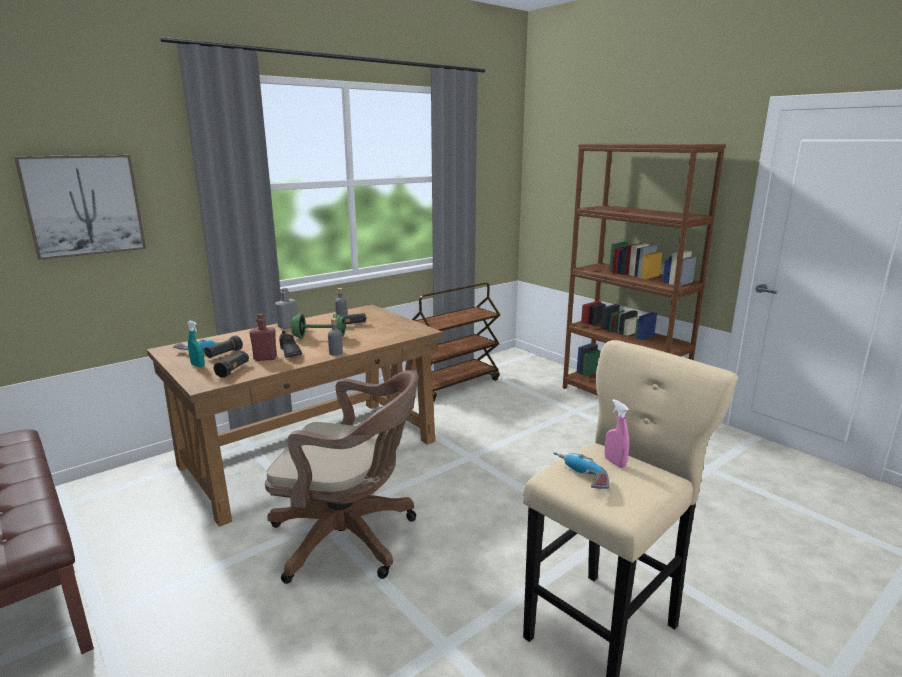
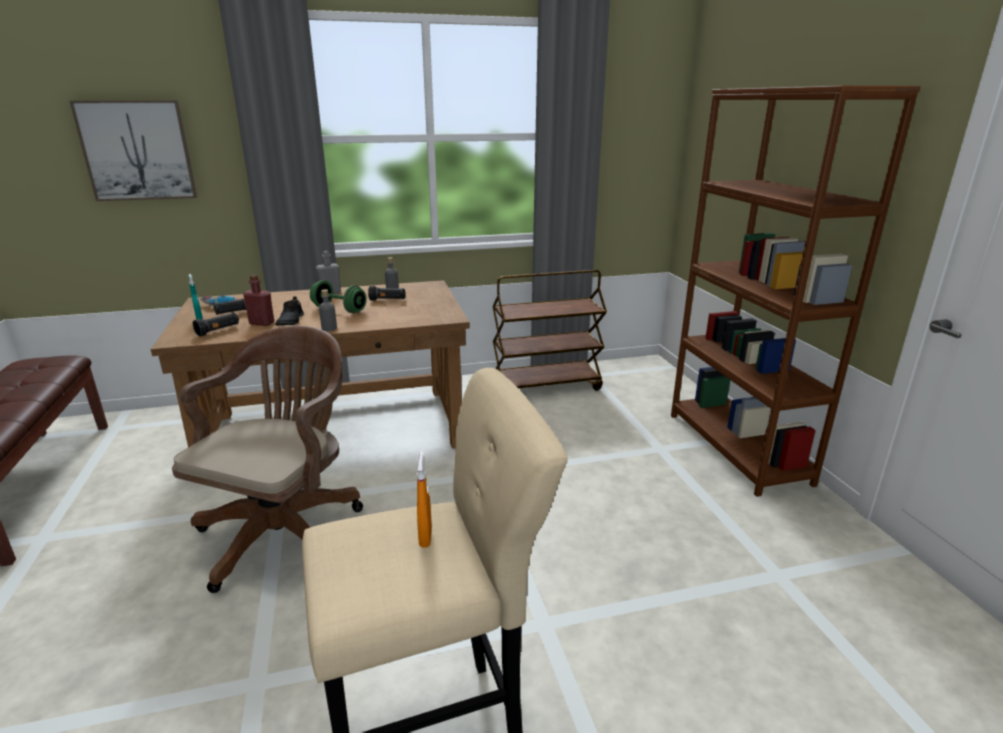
camera: 25 degrees right, 5 degrees up
(350, 538) = (286, 530): brown office chair -> brown office chair turned 105 degrees counterclockwise
(580, 477) = (355, 543): power drill -> none
(614, 462) = (425, 537): pink spray bottle -> orange spray bottle

